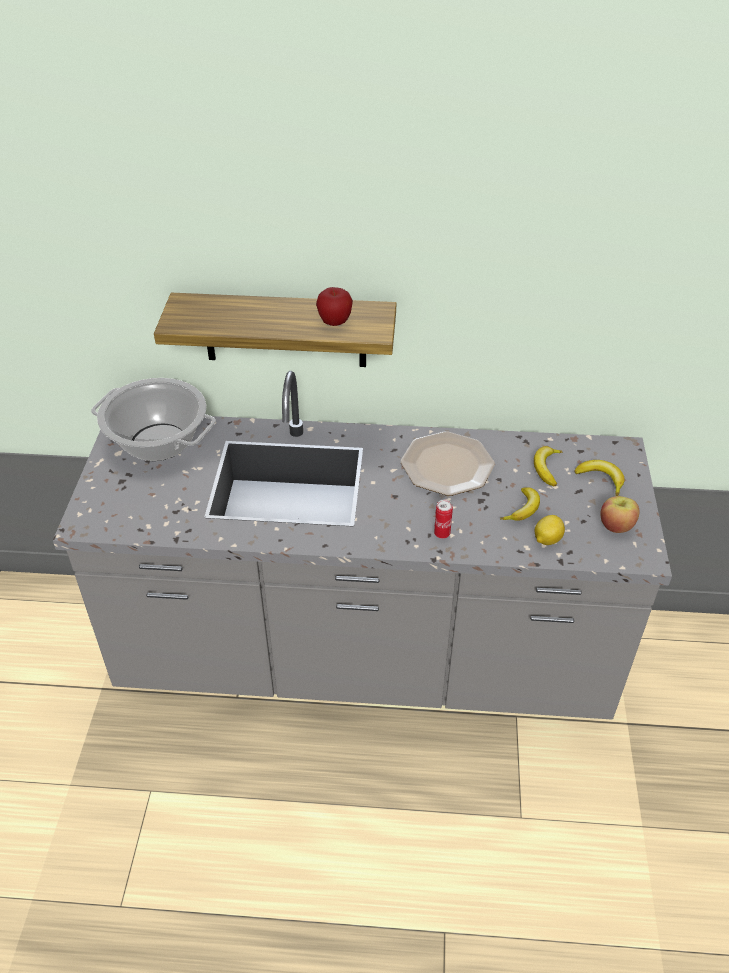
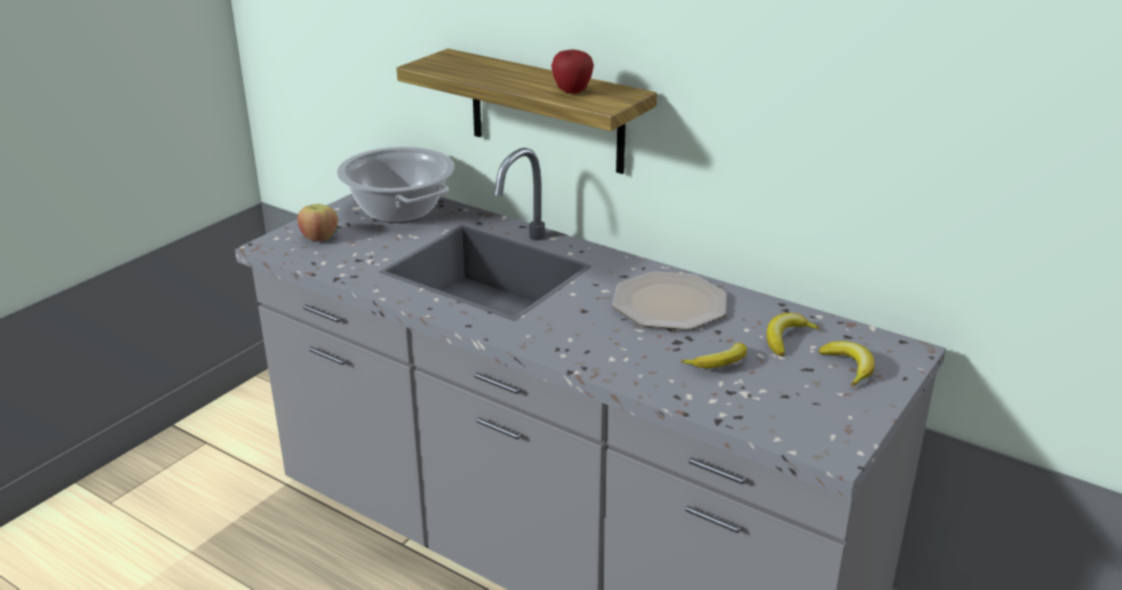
camera: 30 degrees right, 15 degrees down
(442, 534) = (602, 354): can -> none
(546, 540) = (720, 397): lemon -> none
(616, 526) = (824, 413): apple -> apple (320, 237)

